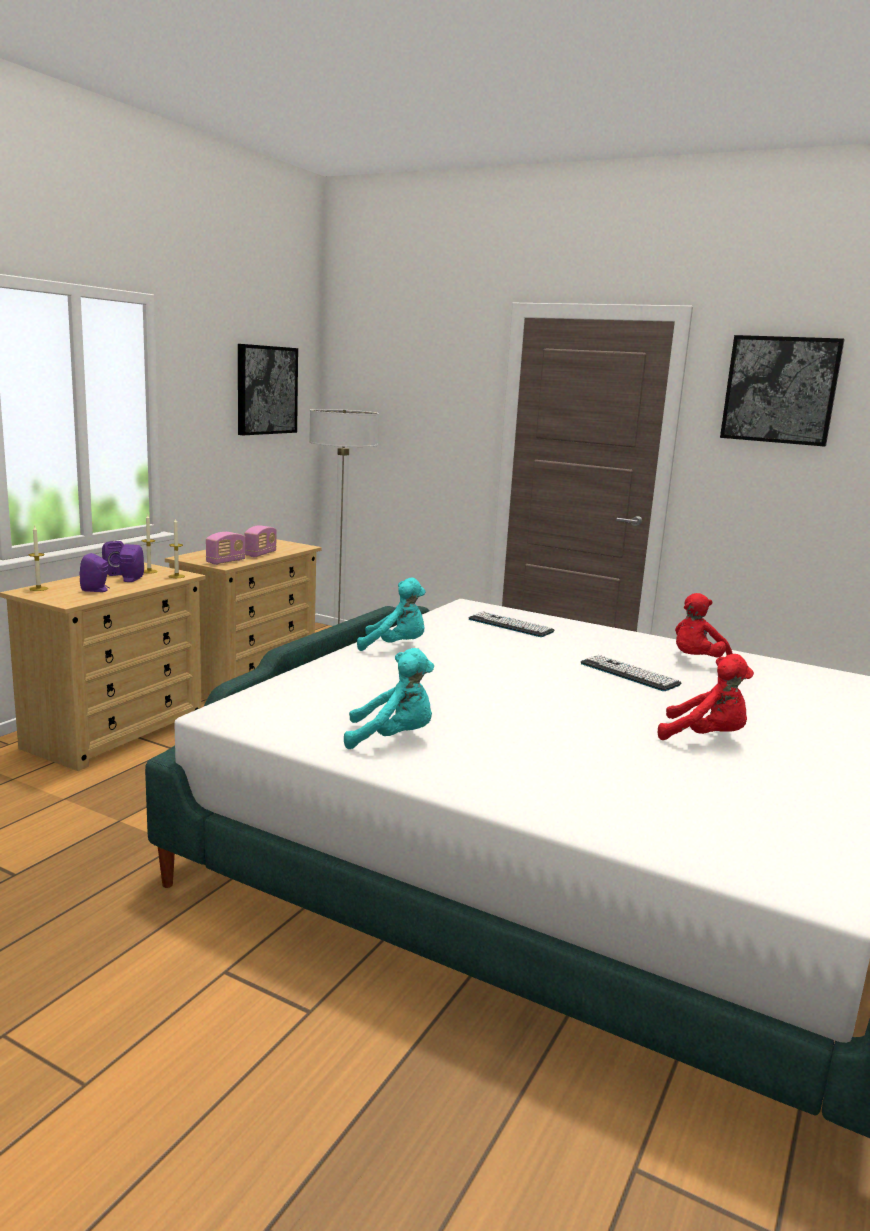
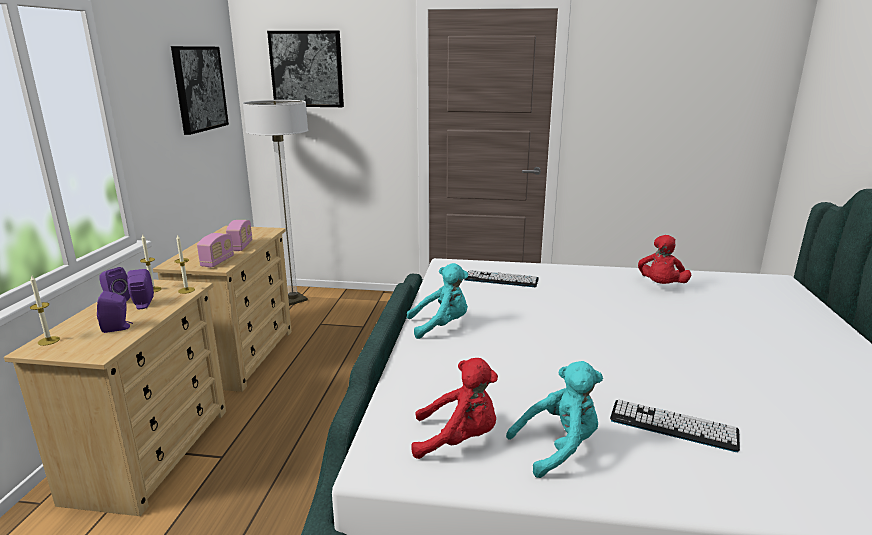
camera: 20 degrees left, 5 degrees up
(629, 674) = (637, 311): keyboard -> keyboard (673, 426)
(705, 738) = (763, 368): red plush toy -> red plush toy (458, 440)
(780, 390) = (643, 60): picture -> picture (307, 69)

